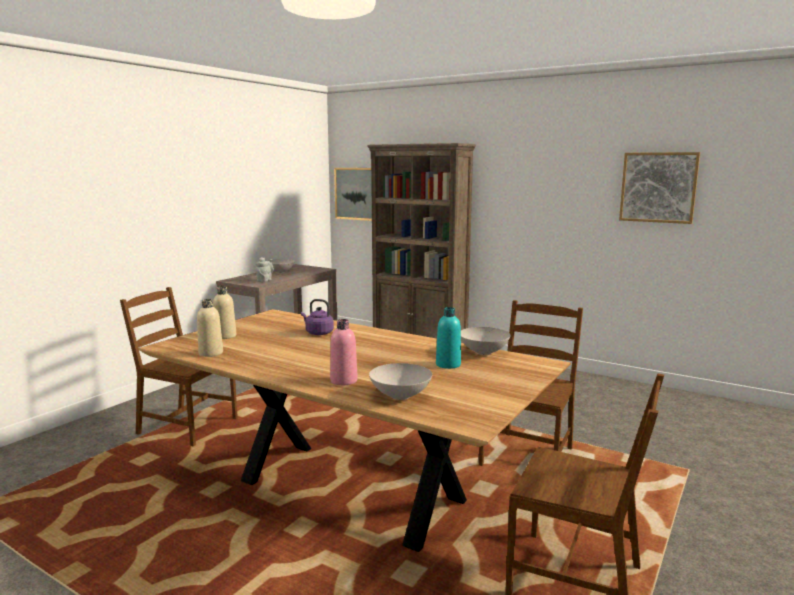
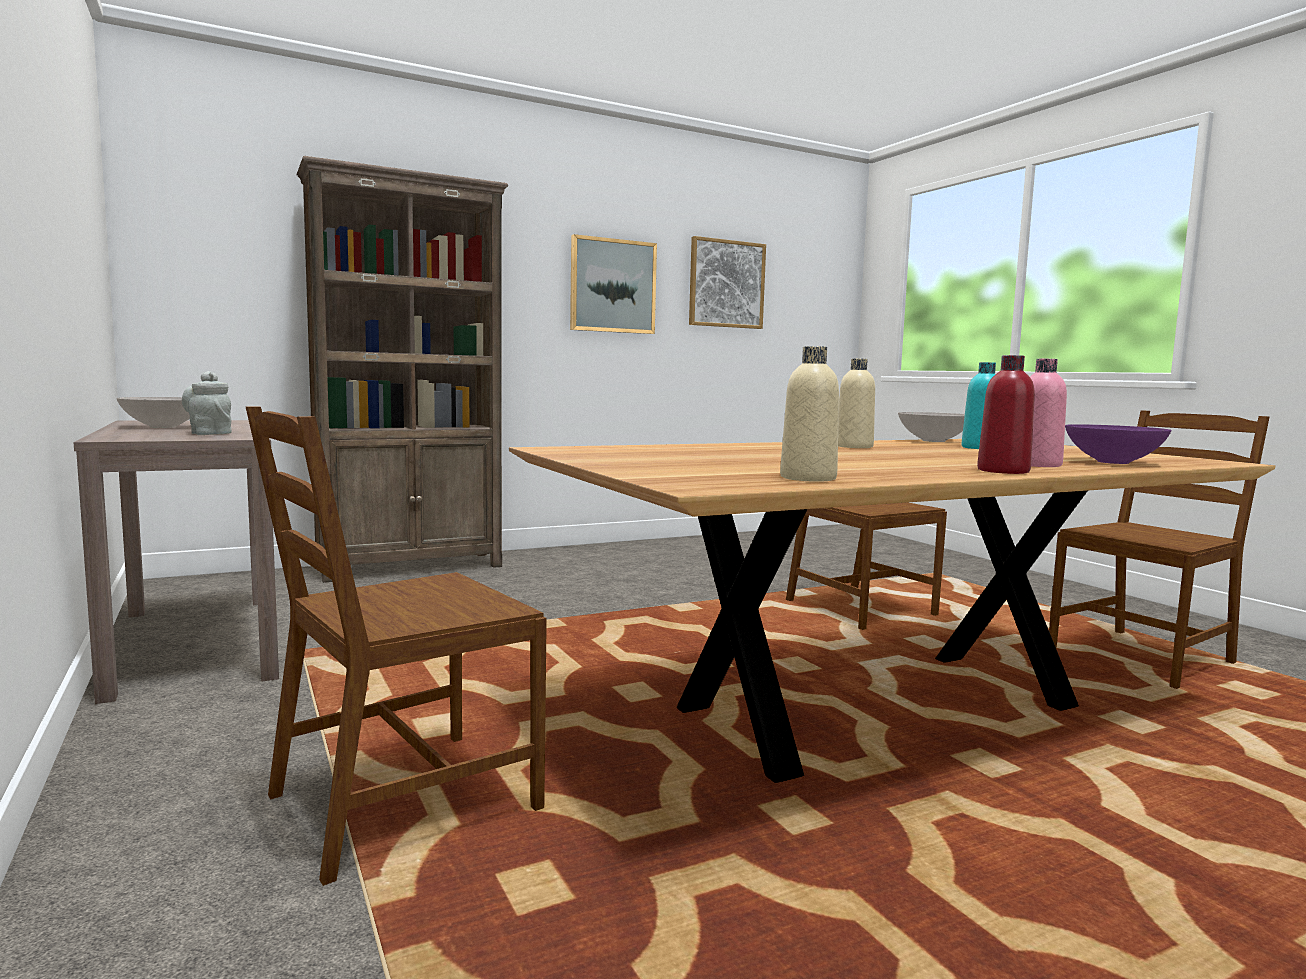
camera: 60 degrees left, 5 degrees down
(225, 336) = (682, 467): beige bottle -> beige bottle (854, 446)
(292, 376) = (1003, 471): none -> red bottle
(318, 333) = (745, 451): purple kettle -> none
(357, 193) = (205, 267): picture -> picture (612, 286)
(400, 395) = (1111, 462): white bowl -> purple bowl

